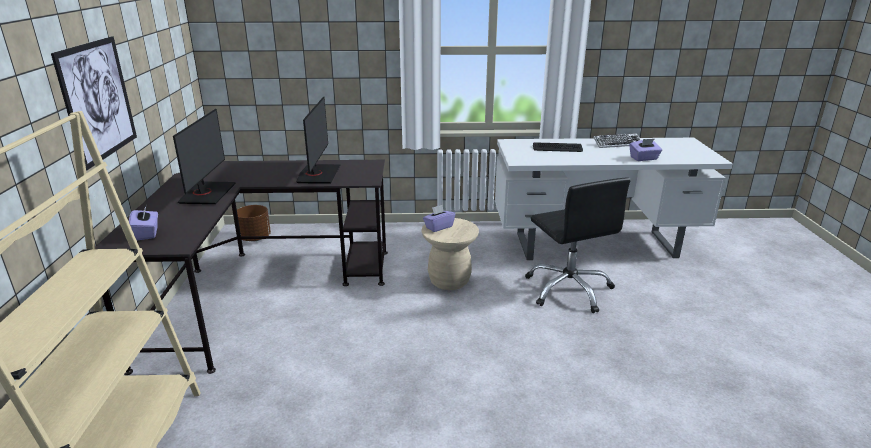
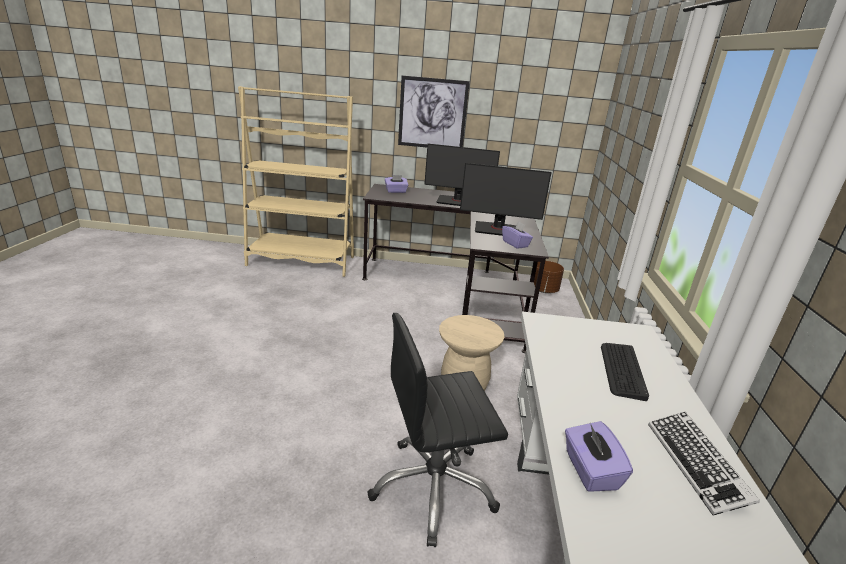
camera: 95 degrees right, 0 degrees up
(438, 227) = (477, 324): purple tissue box -> purple tissue box (515, 244)

